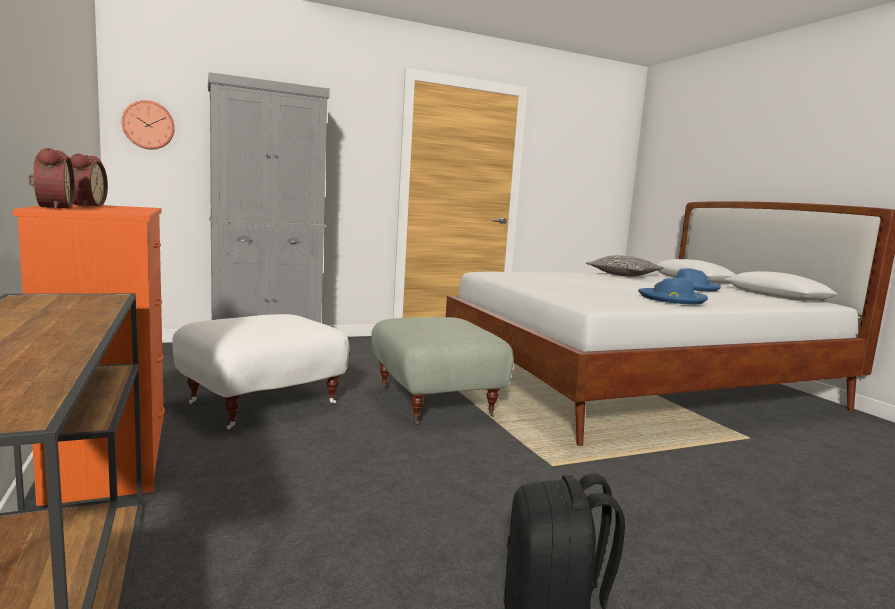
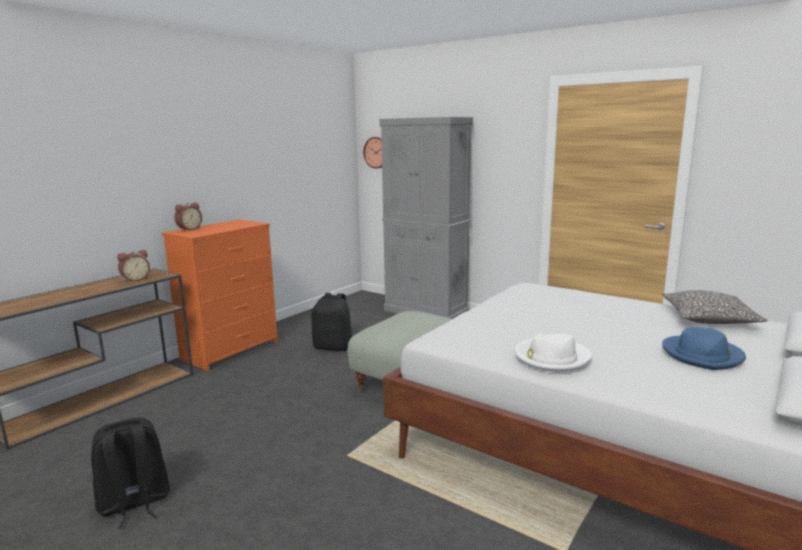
camera: 60 degrees right, 5 degrees up
(84, 205) = (226, 224): alarm clock -> alarm clock (135, 279)
(262, 402) = (333, 347): white ottoman -> black backpack
(672, 299) = (551, 358): blue hat -> white hat

